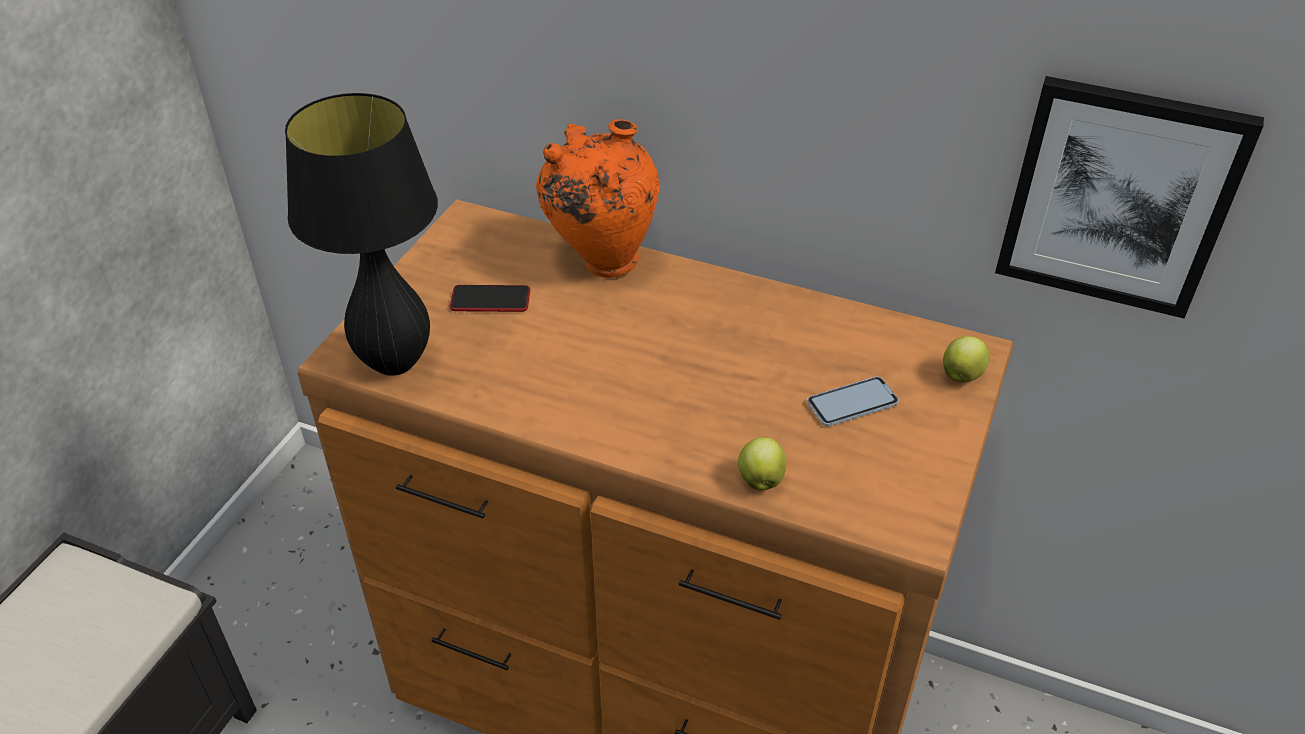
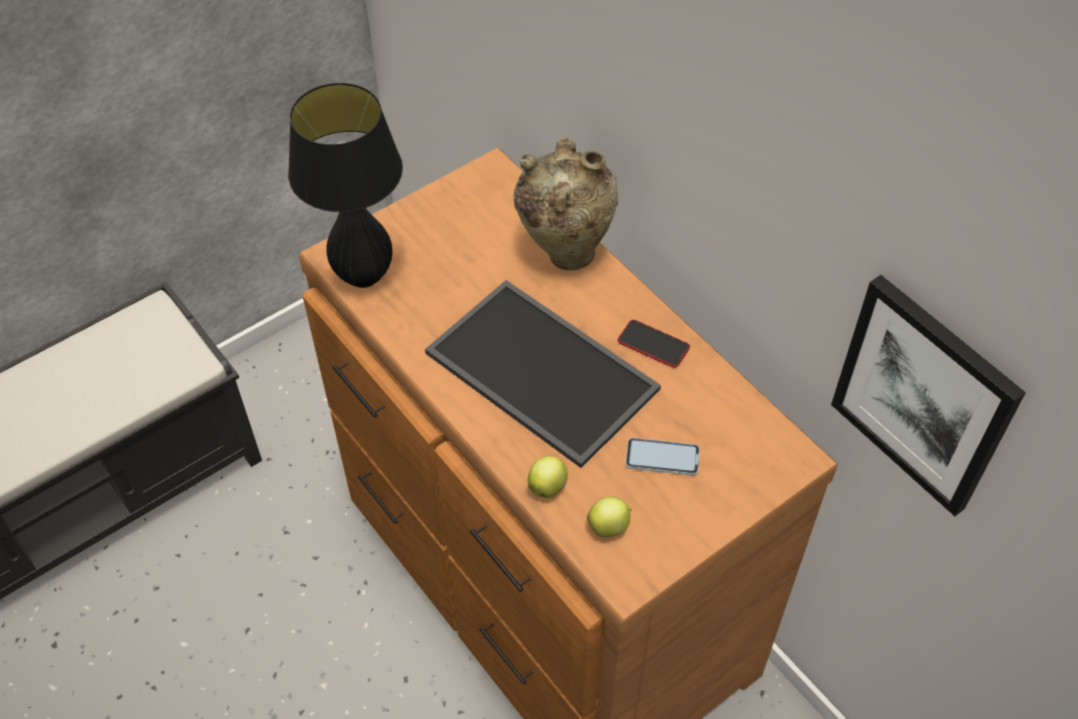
camera: 30 degrees right, 10 degrees up
(490, 300) = (462, 251): phone -> phone (653, 344)
(601, 262) = (565, 251): orange vase -> beige vase
(661, 378) = (537, 372): none -> tray
(961, 375) = (767, 474): apple -> apple (609, 526)

